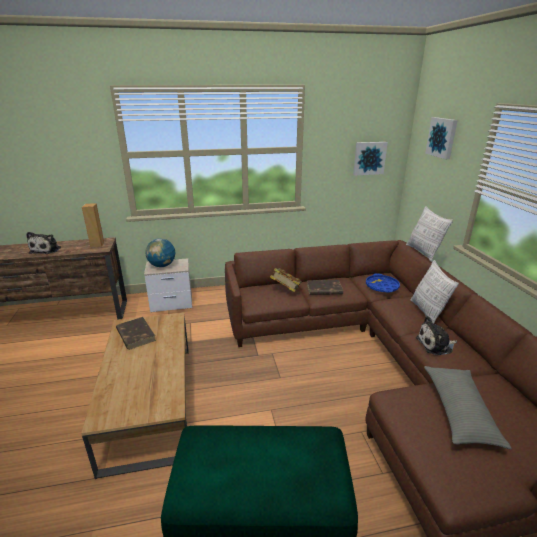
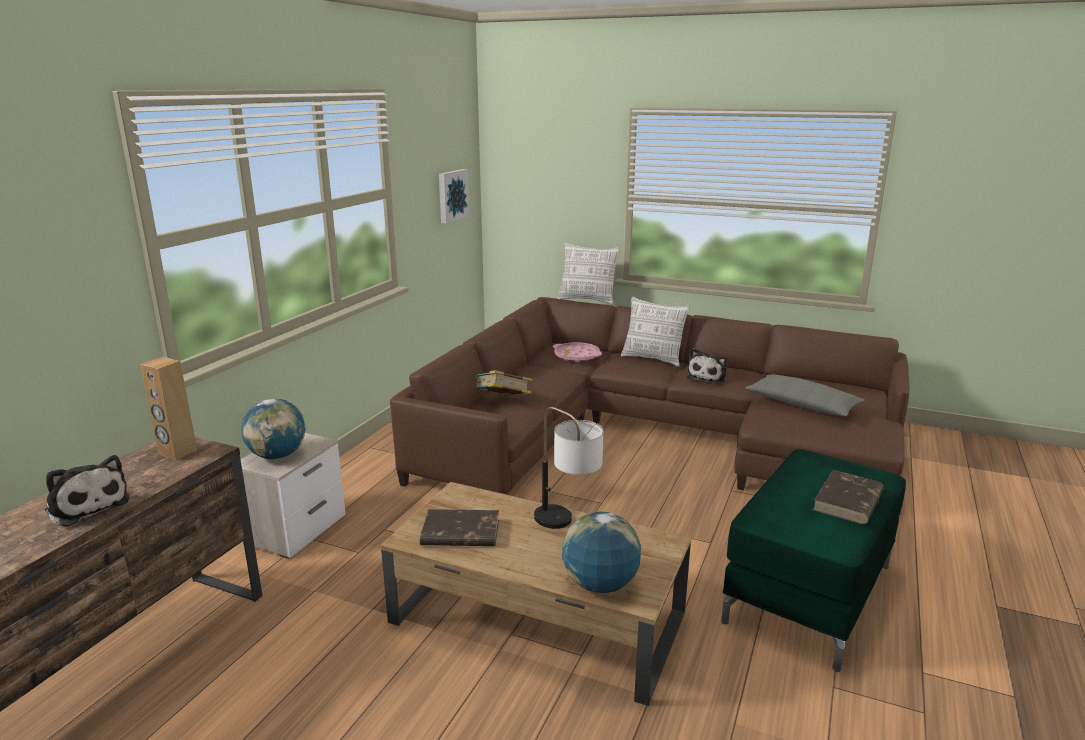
camera: 55 degrees left, 5 degrees down
(108, 398) = (600, 584): none -> globe
(164, 364) = (566, 526): none -> table lamp
(324, 289) = (537, 383): brown book -> brown book (848, 501)
(382, 286) = (576, 356): blue tray -> pink tray
(442, 137) = (548, 154): picture -> none

